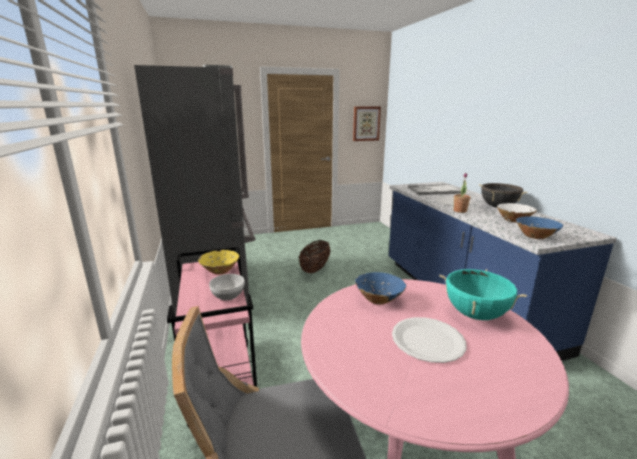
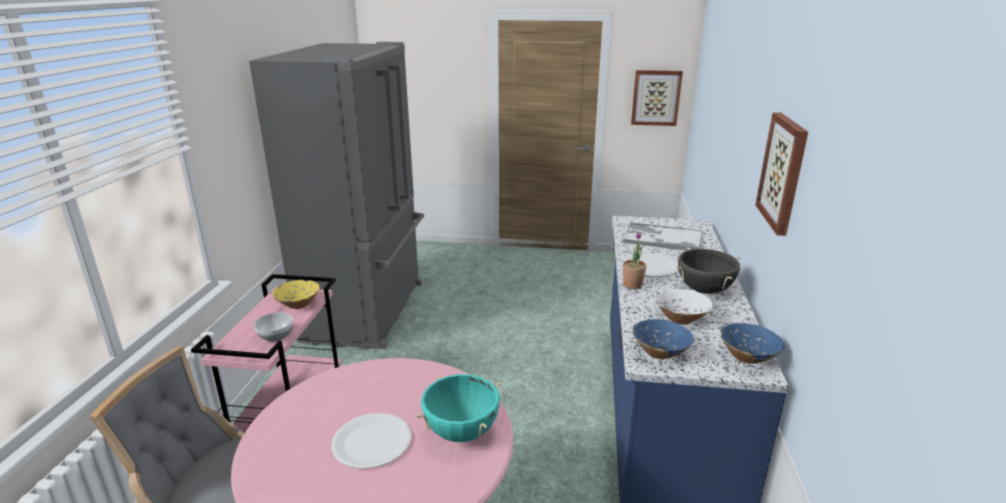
camera: 25 degrees right, 5 degrees up
(315, 269) = (502, 314): basket -> none
(378, 299) = (388, 383): blue bowl -> blue bowl (747, 357)
(553, 120) = (783, 172): none -> picture

